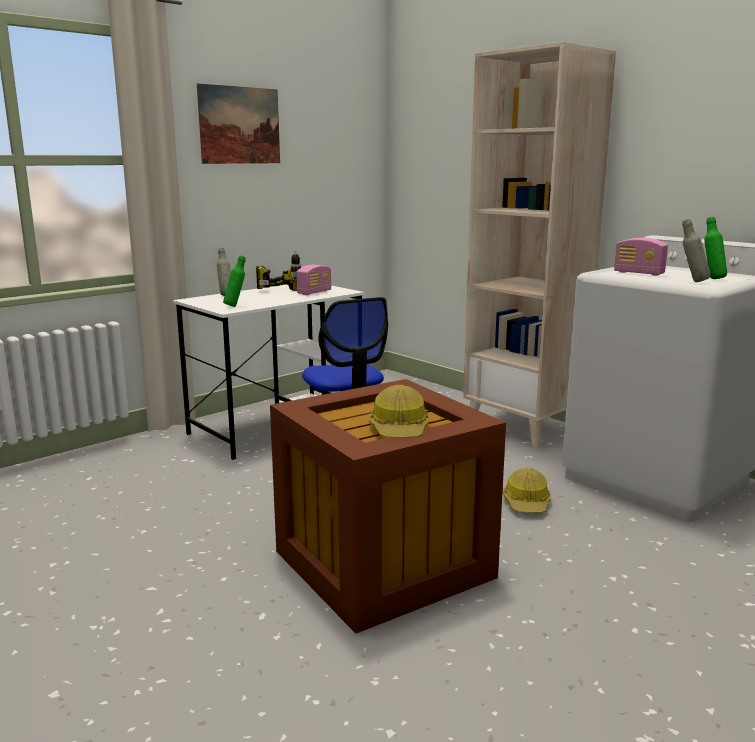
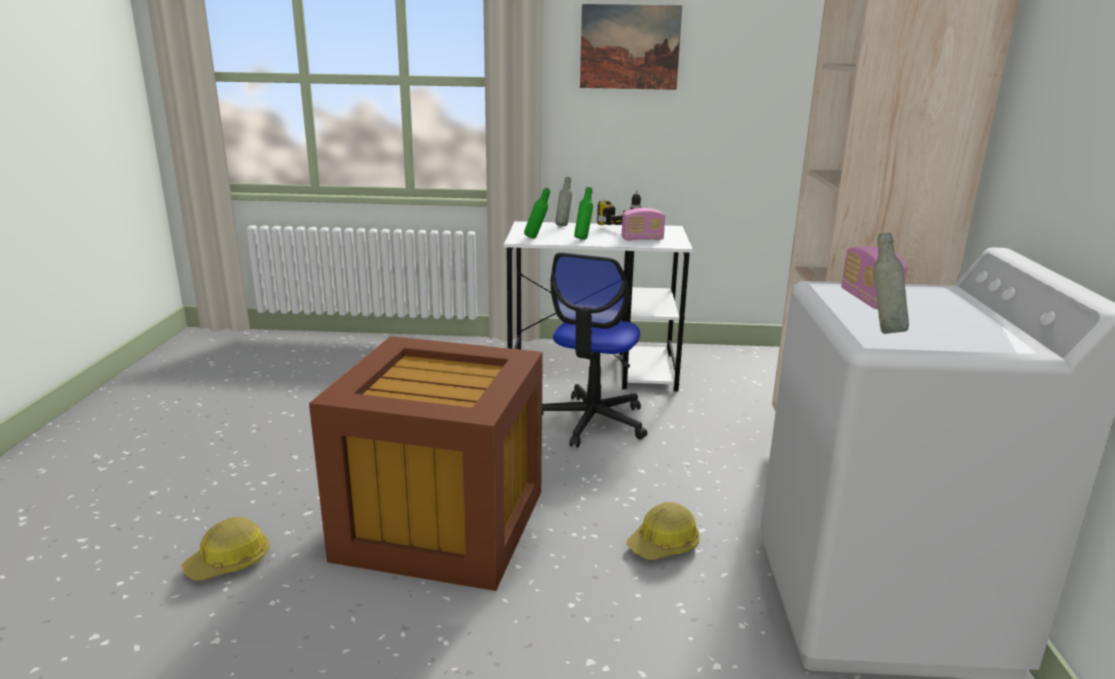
camera: 45 degrees right, 5 degrees up
(399, 430) = (422, 395): hard hat -> hard hat (229, 562)
(711, 278) = (941, 335): green bottle -> green bottle (583, 238)

